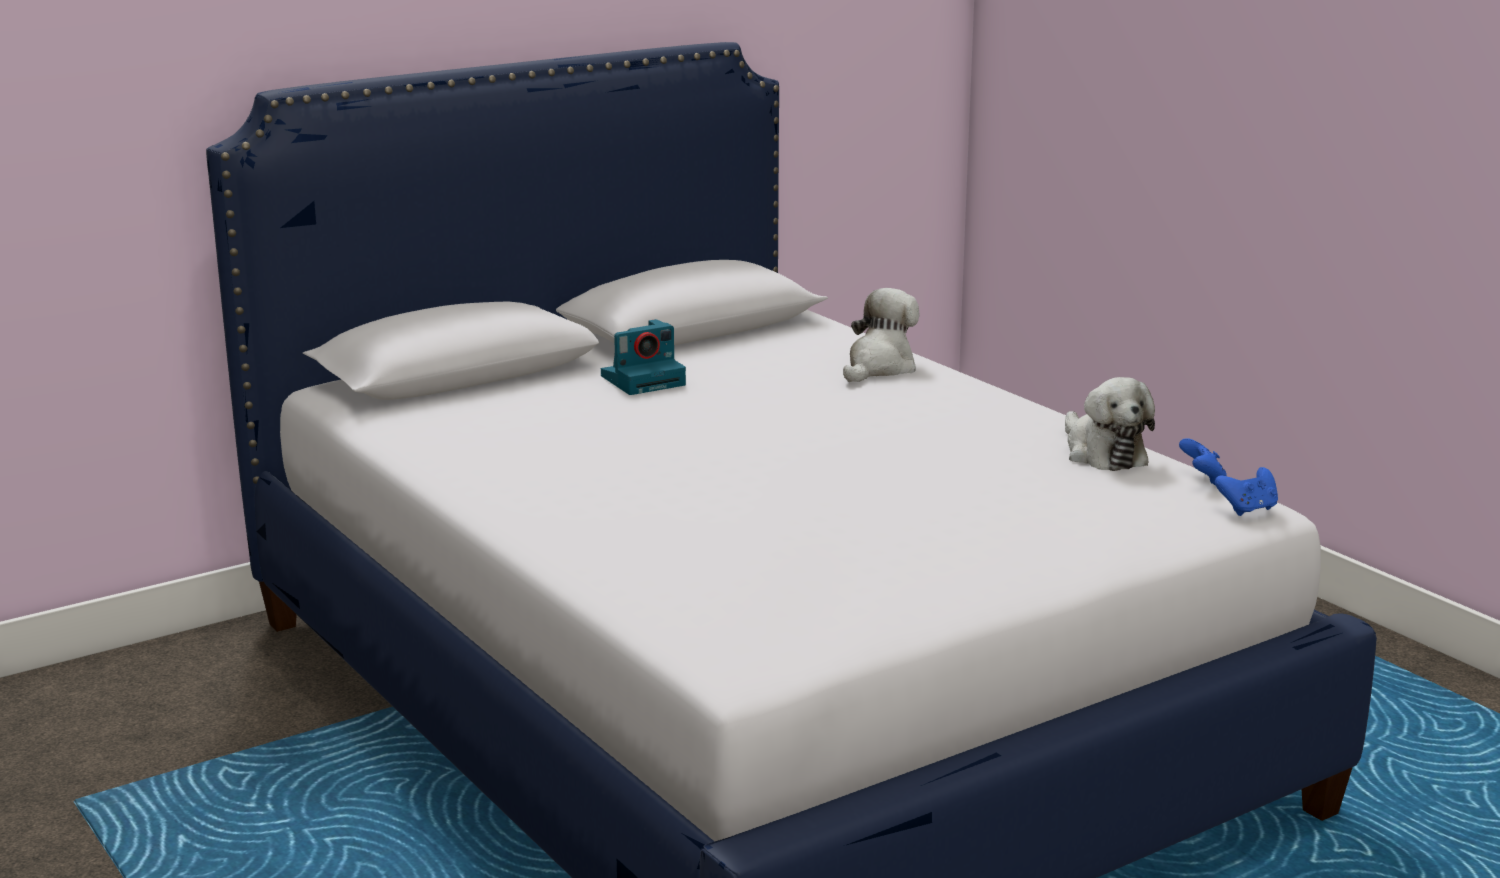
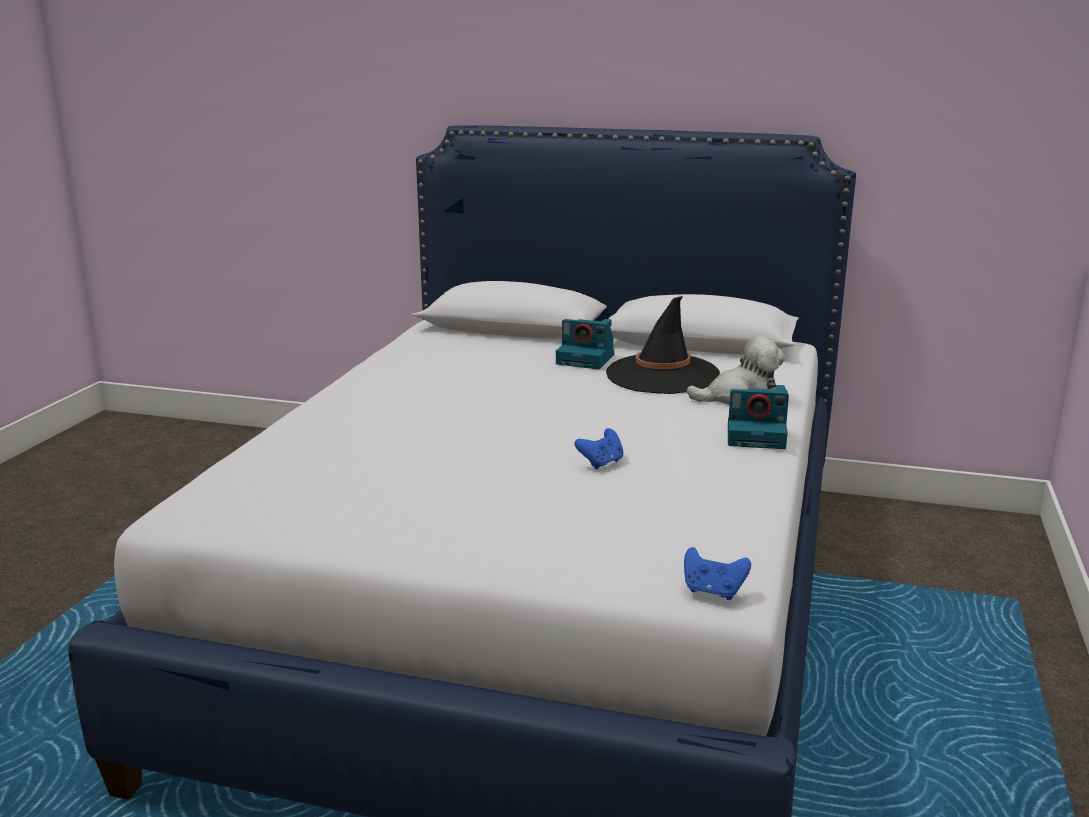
camera: 50 degrees right, 0 degrees up
(757, 370) = (662, 375): none -> black hat
(978, 393) = (757, 436): none -> camera
(1102, 453) = (725, 506): plush toy -> none
(1202, 479) = (743, 555): blue game controller -> blue game controller (601, 463)

